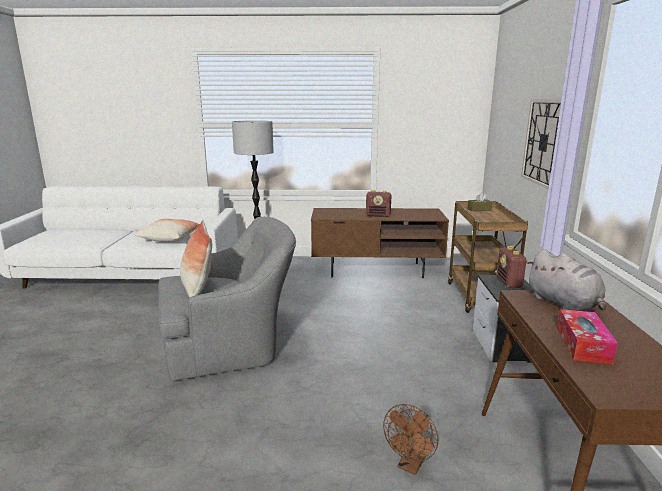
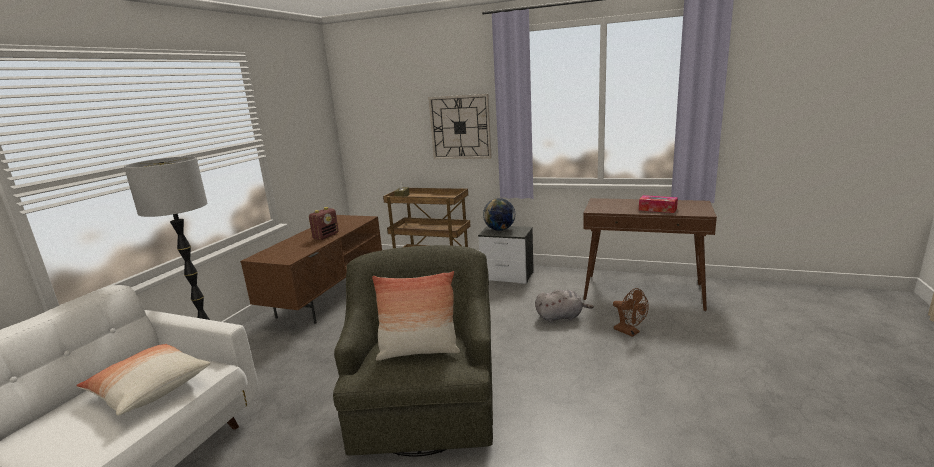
camera: 70 degrees left, 0 degrees up
(231, 344) = (425, 403): grey armchair -> green armchair
(509, 283) = (500, 229): radio -> globe
(564, 304) = (608, 204): grey plush toy -> grey plush toy (561, 317)

